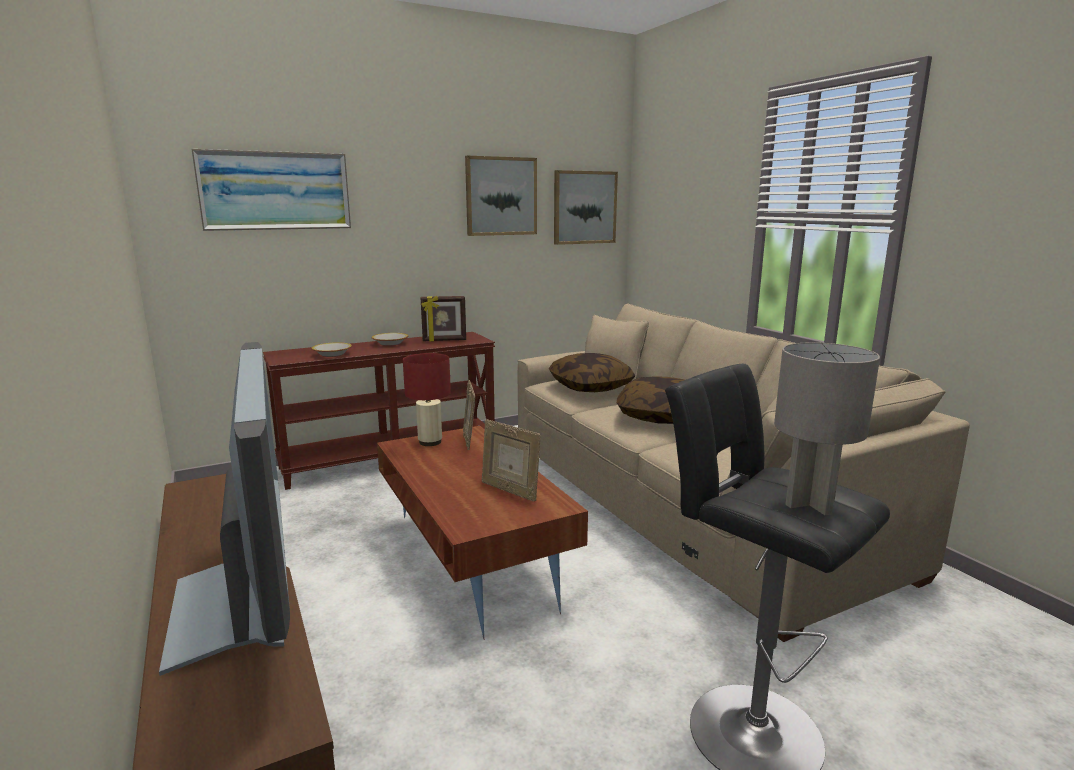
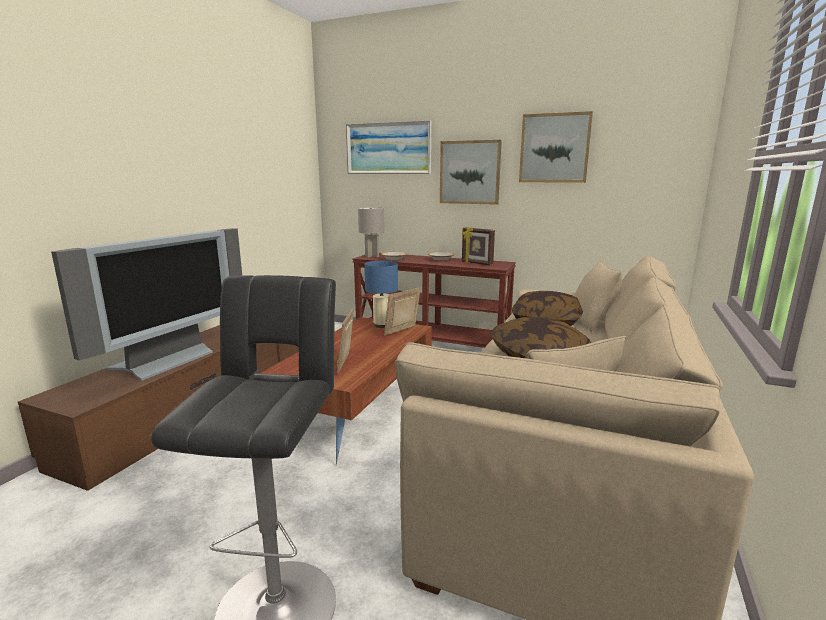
camera: 50 degrees right, 0 degrees up
(429, 442) = (382, 325): red table lamp -> blue table lamp
(584, 207) = (648, 157): picture -> picture (470, 172)
(809, 503) = (242, 404): grey table lamp -> grey table lamp (371, 256)

